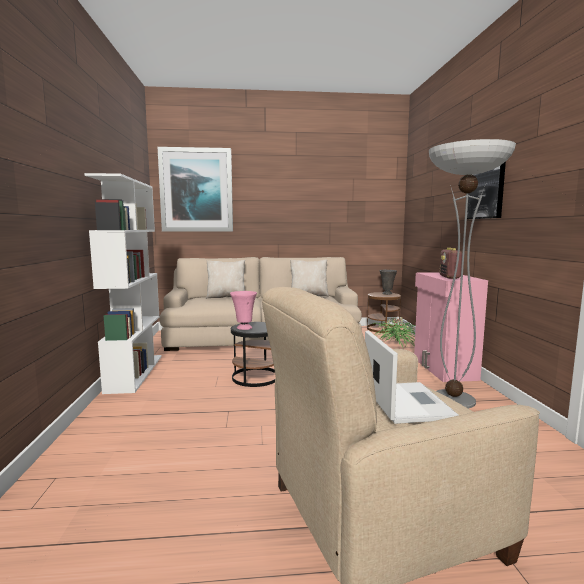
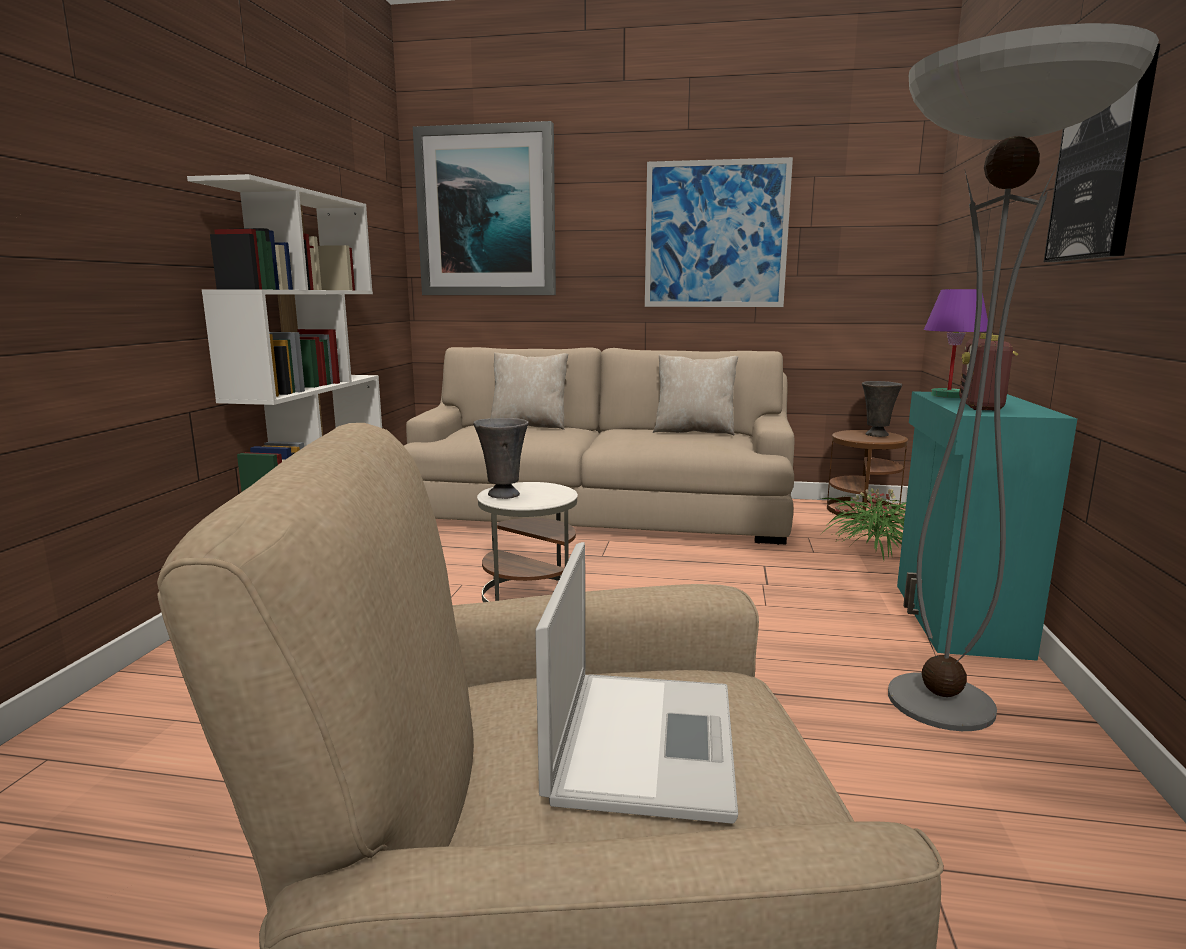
camera: 15 degrees right, 5 degrees up
(244, 328) = (502, 495): pink vase -> grey vase
(255, 377) = (529, 595): black side table -> white side table
(310, 203) = (715, 235): none -> picture
(431, 273) = (948, 395): none -> purple table lamp
(443, 369) = (956, 619): pink cabinet -> turquoise cabinet

